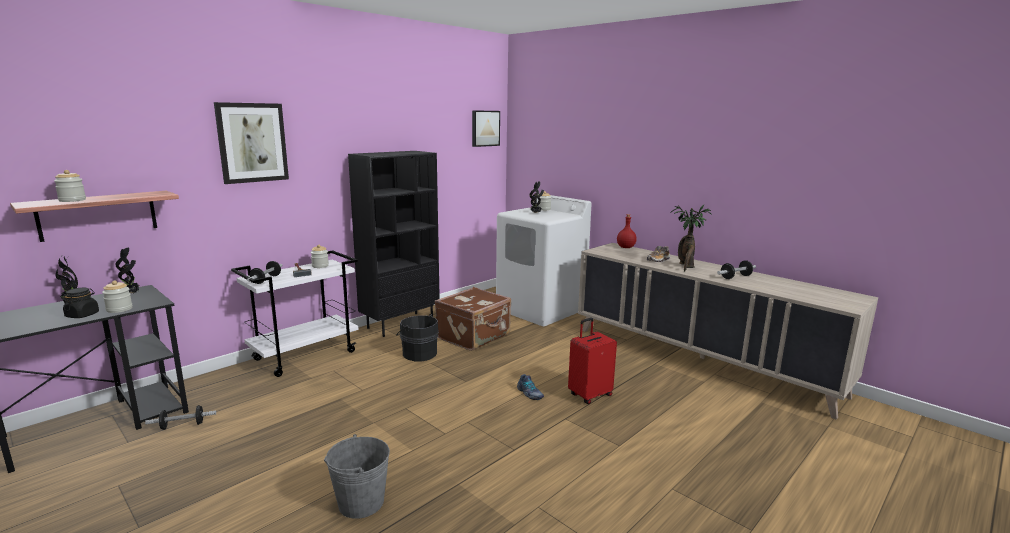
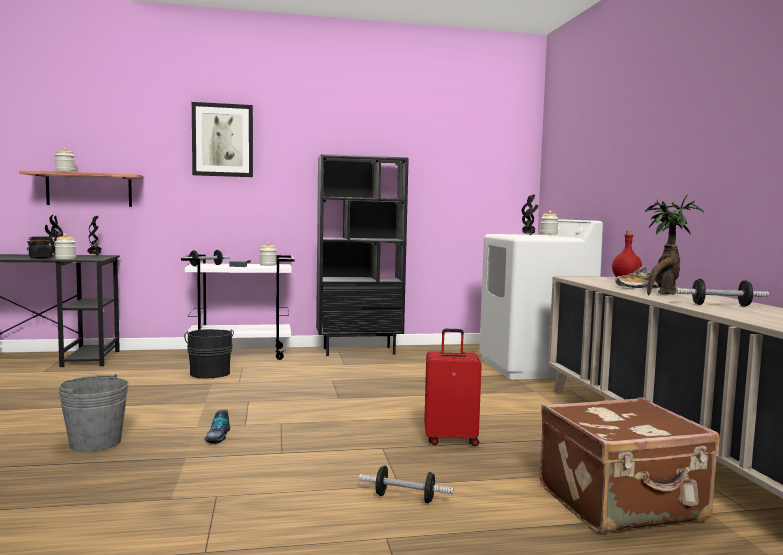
camera: 35 degrees right, 10 degrees down
(182, 425) = (86, 371): dumbbell -> dumbbell (405, 498)
(418, 353) = (334, 372): black bucket -> black bucket (210, 373)
(474, 336) = (414, 372): brown suitcase -> brown suitcase (622, 504)
(484, 128) = (505, 143): picture -> none
(529, 393) = (383, 421): shoe -> shoe (217, 436)

